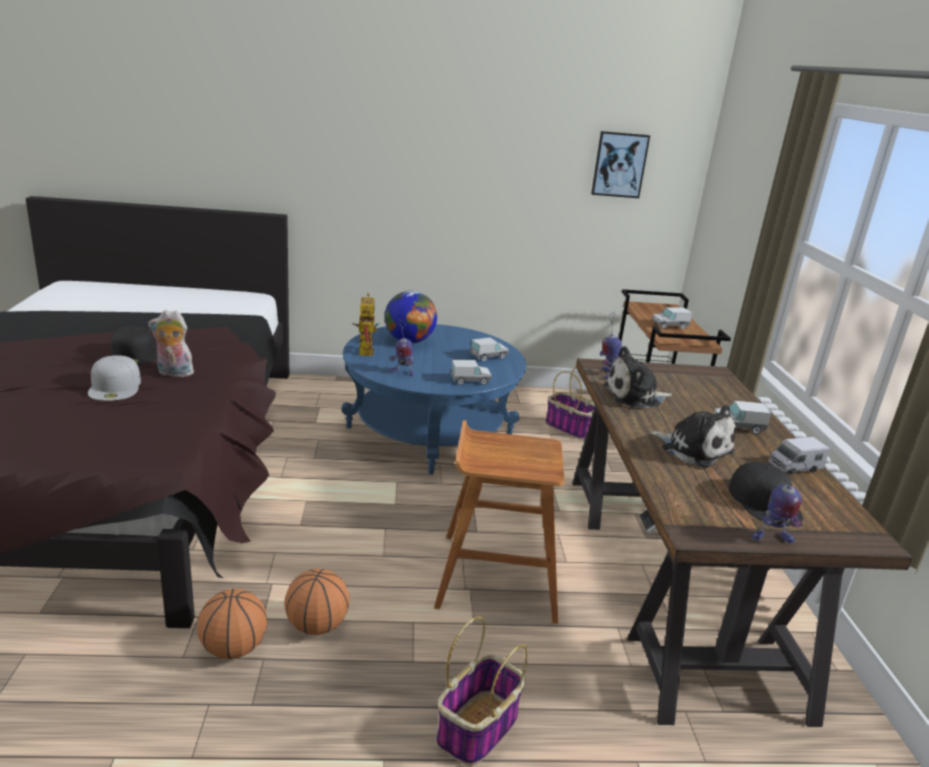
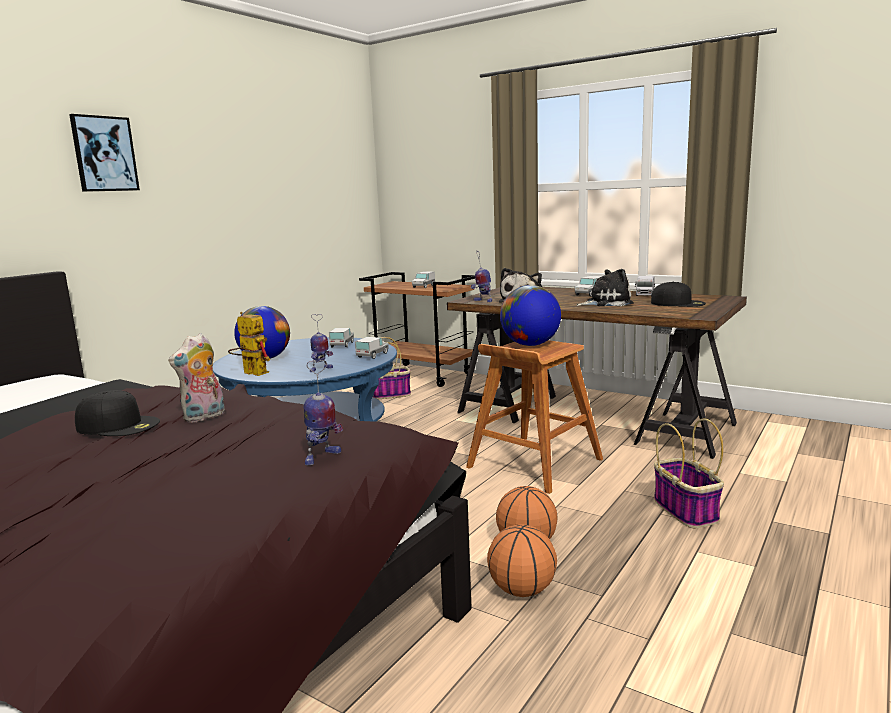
camera: 50 degrees left, 10 degrees down
(116, 386) = (193, 439): white cap -> none
(526, 449) = (530, 345): none -> globe
(619, 164) = (328, 177): picture -> picture (104, 154)
(771, 538) = (716, 307): toy robot -> toy robot (321, 457)

